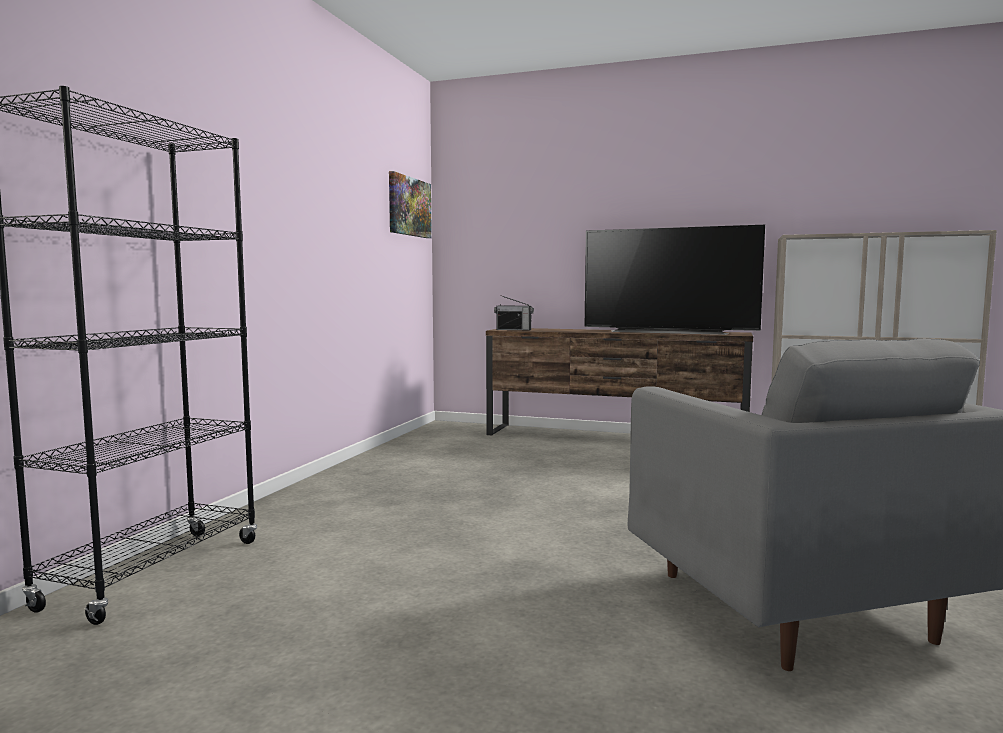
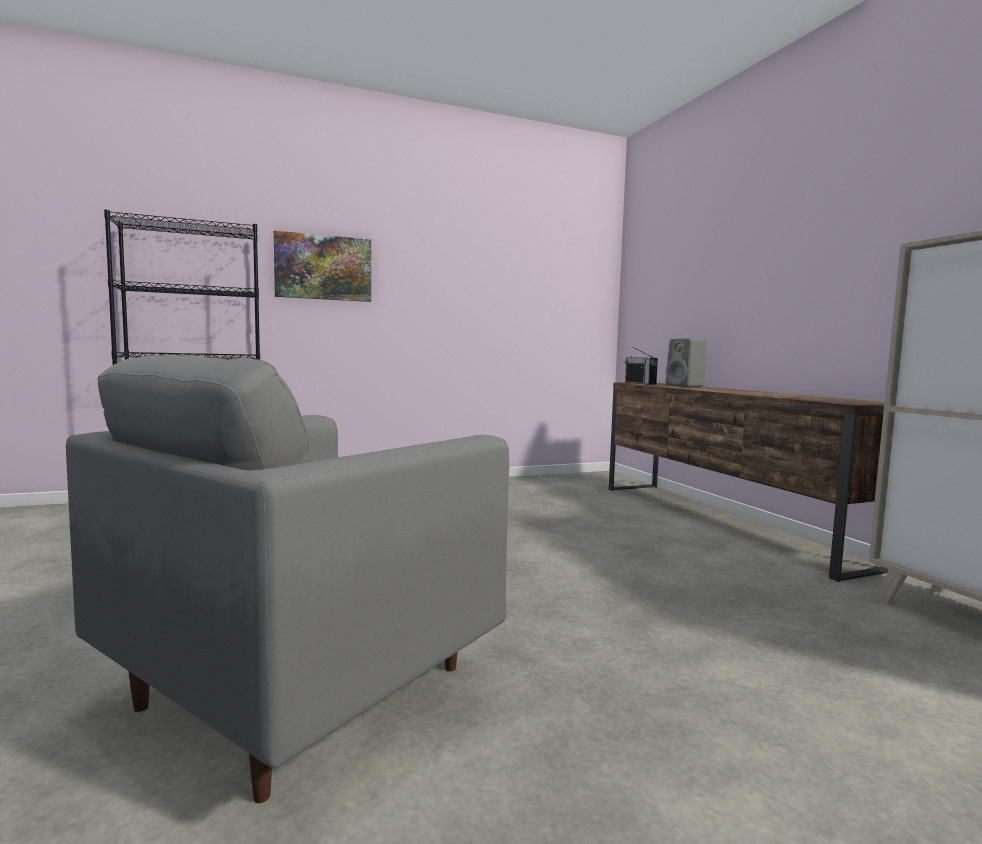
camera: 50 degrees right, 0 degrees up
(409, 207) = (574, 263): picture -> picture (323, 267)
(557, 329) = (685, 386): none -> grey speaker
(669, 332) = (783, 395): television -> none

